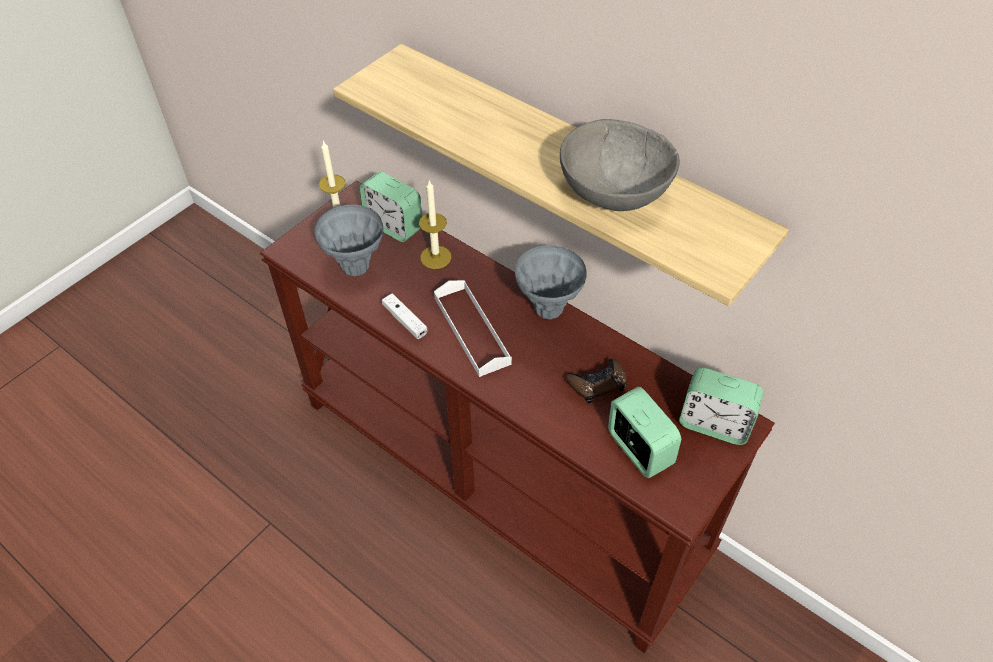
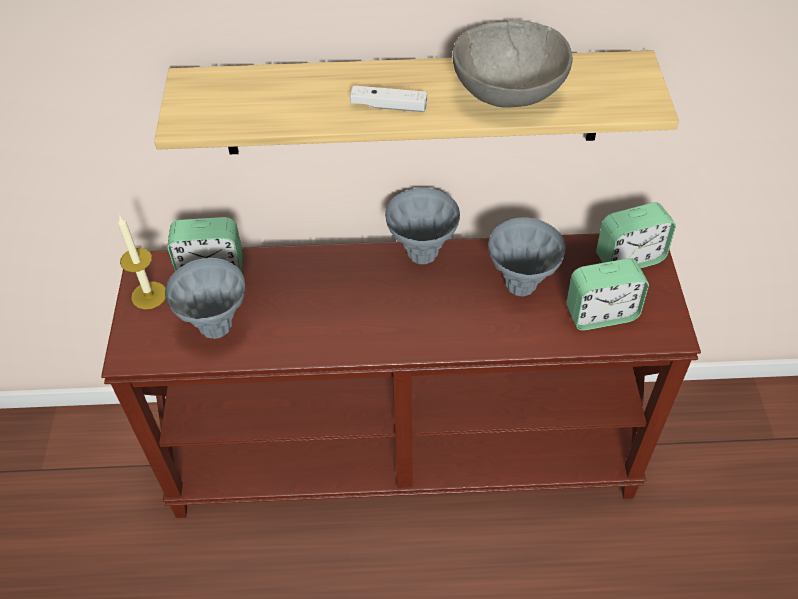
camera: 40 degrees left, 0 degrees up
(405, 320) = (313, 342): white game controller -> white game controller (388, 106)
(435, 257) = (280, 272): candle -> none
(471, 330) = (379, 312): white tray -> none
(597, 384) = (521, 286): brown game controller -> grey vase
(639, 449) = (601, 314): alarm clock -> alarm clock turned 150 degrees clockwise

